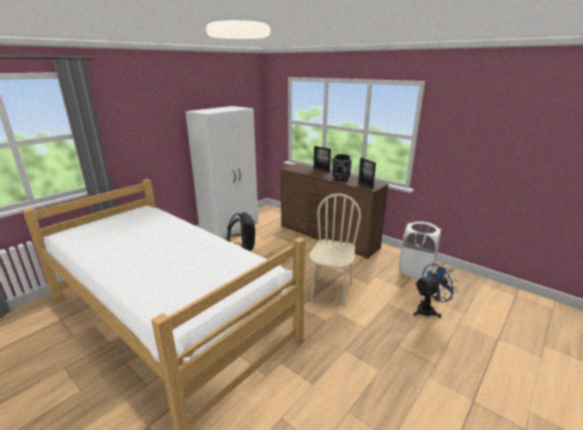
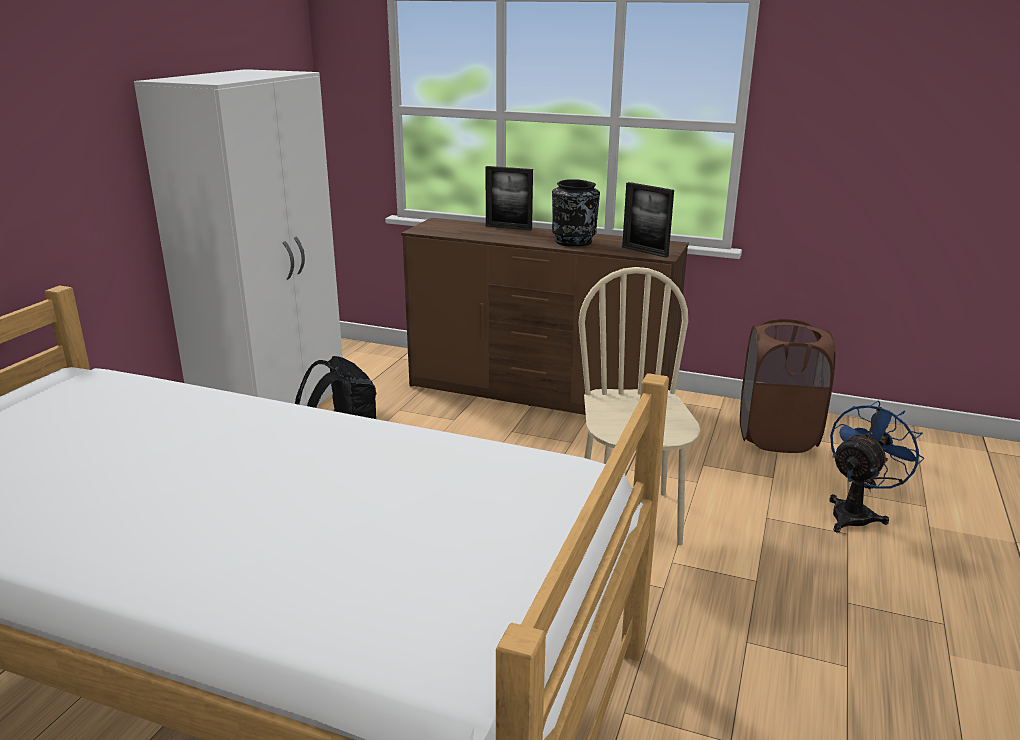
camera: 20 degrees left, 0 degrees up
(416, 271) = (777, 436): white laundry basket -> brown laundry basket

